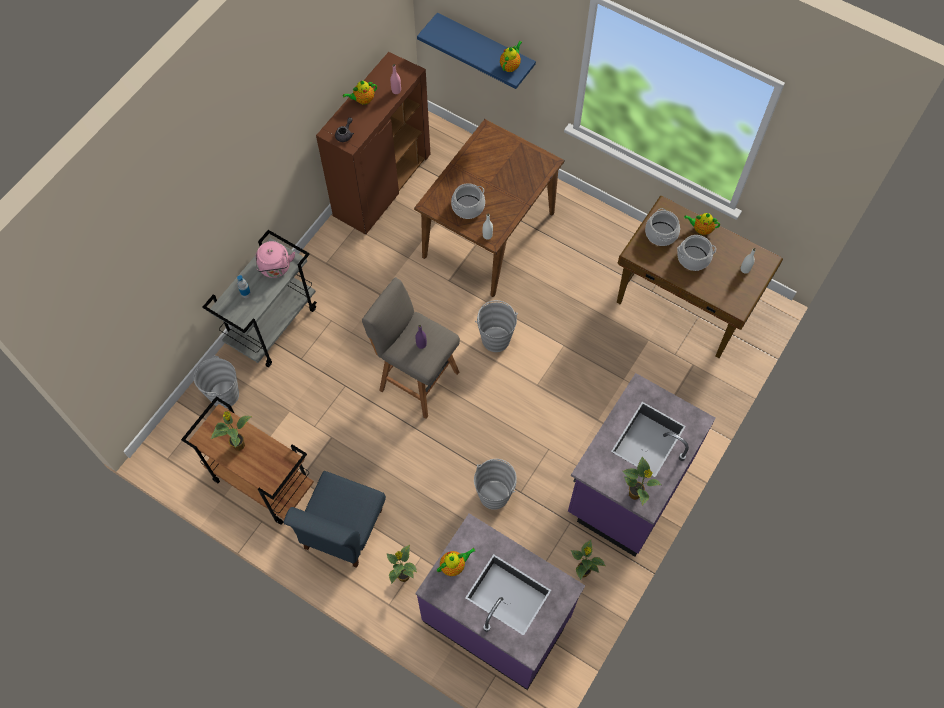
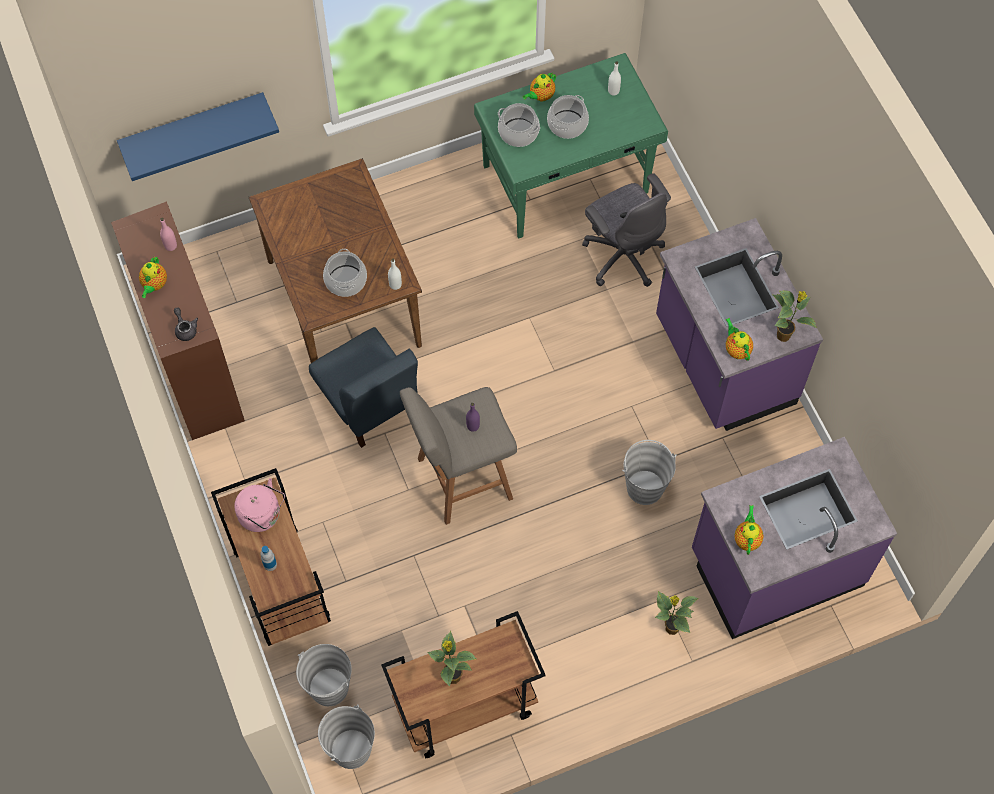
camera: 55 degrees left, 0 degrees up
(273, 325) = (280, 585): grey cart -> brown cart
(342, 529) = (578, 657): blue chair -> blue chair (369, 402)
(496, 339) = (473, 375): grey bucket -> grey bucket (351, 749)
(510, 66) = (249, 117): teapot -> teapot (736, 349)
(582, 571) = (779, 459): potted plant -> none
(658, 372) = (623, 255): none -> grey office chair
(685, 303) = (567, 180): brown desk -> green desk

